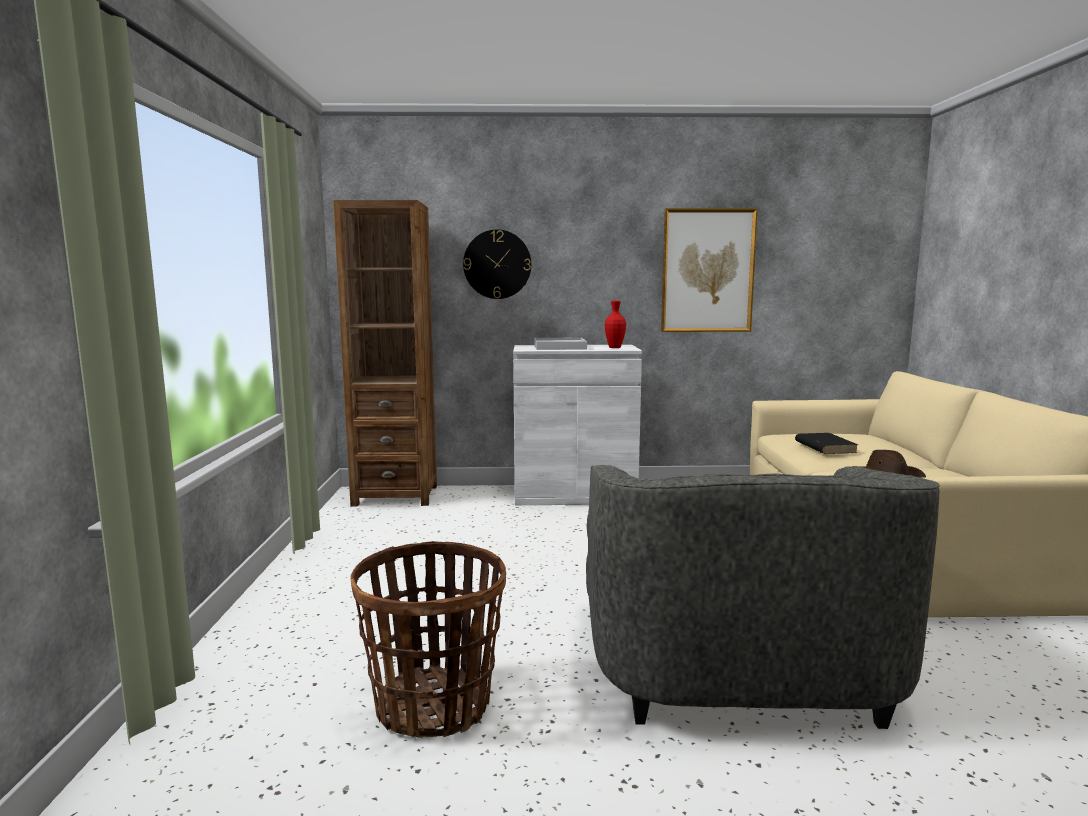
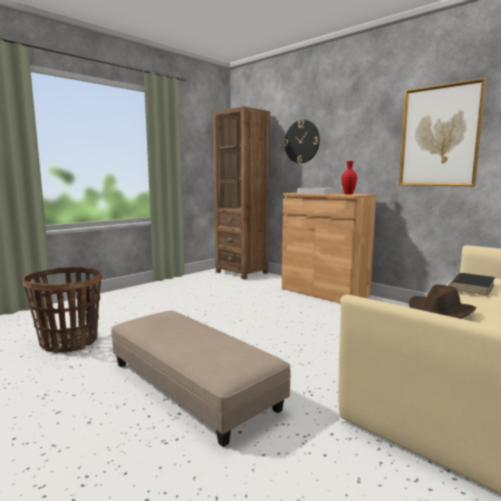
camera: 45 degrees right, 0 degrees up
(574, 495) = (324, 292): white cabinet -> brown cabinet
(733, 662) = (192, 385): grey armchair -> beige ottoman

